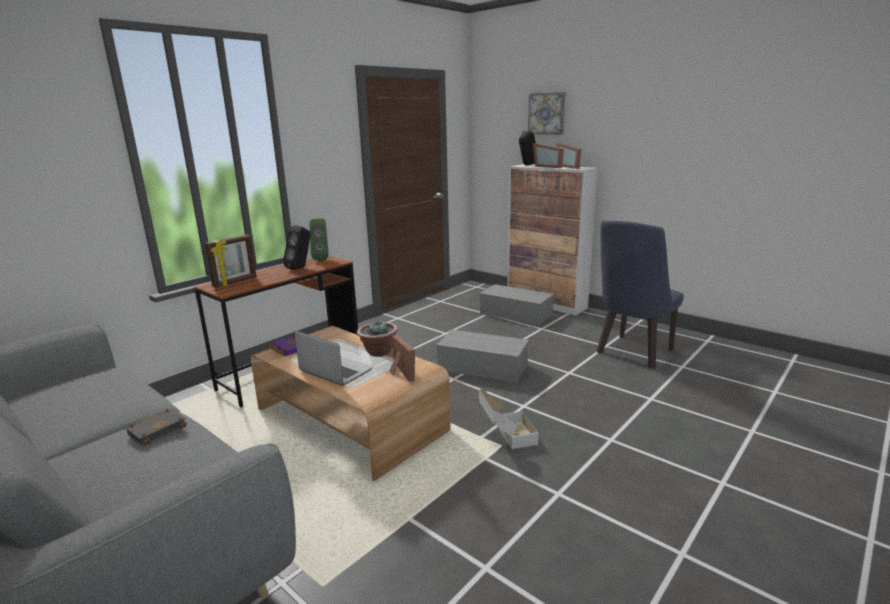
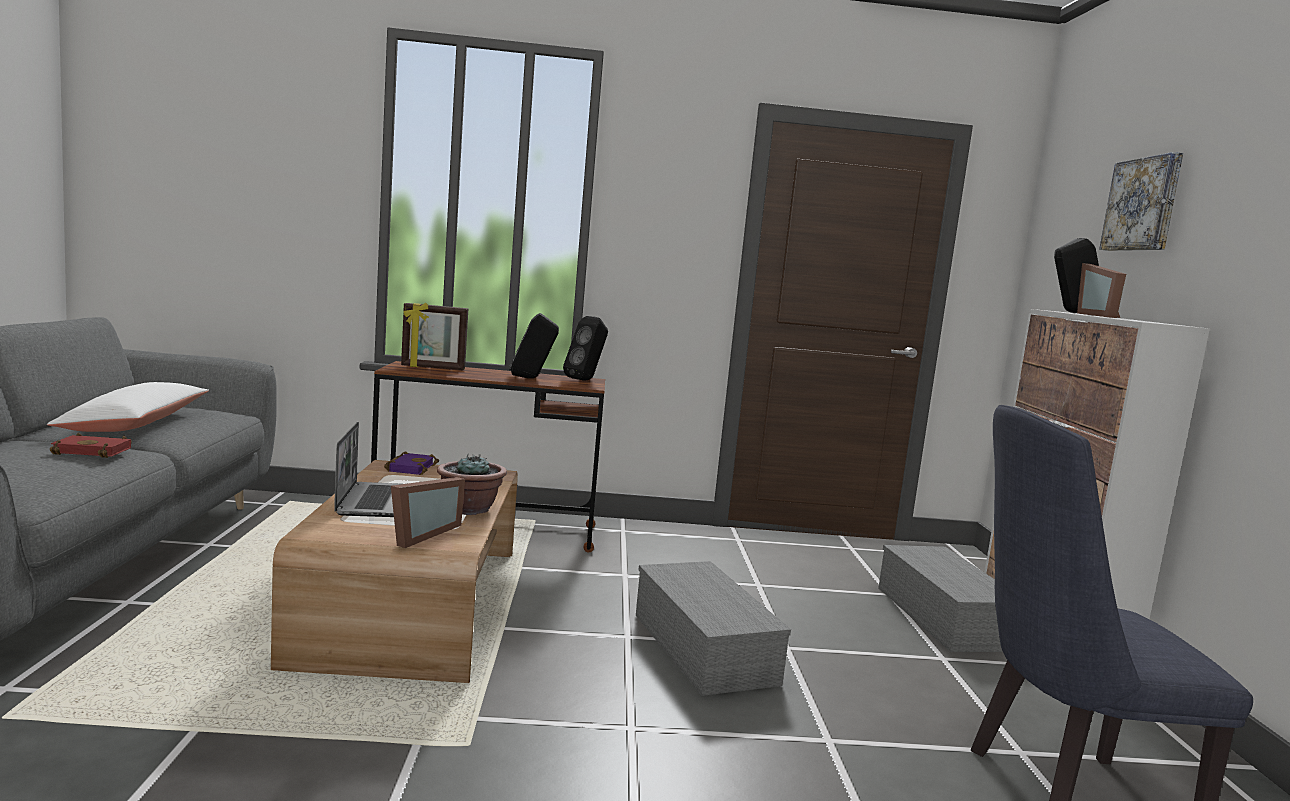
camera: 45 degrees right, 10 degrees down
(94, 407) = (135, 424): none -> white pillow
(158, 429) = (95, 451): black book -> red book
(321, 258) = (585, 380): green speaker -> black speaker
(506, 437) = (504, 742): cardboard box -> none
(570, 167) = (1147, 321): picture frame -> none

